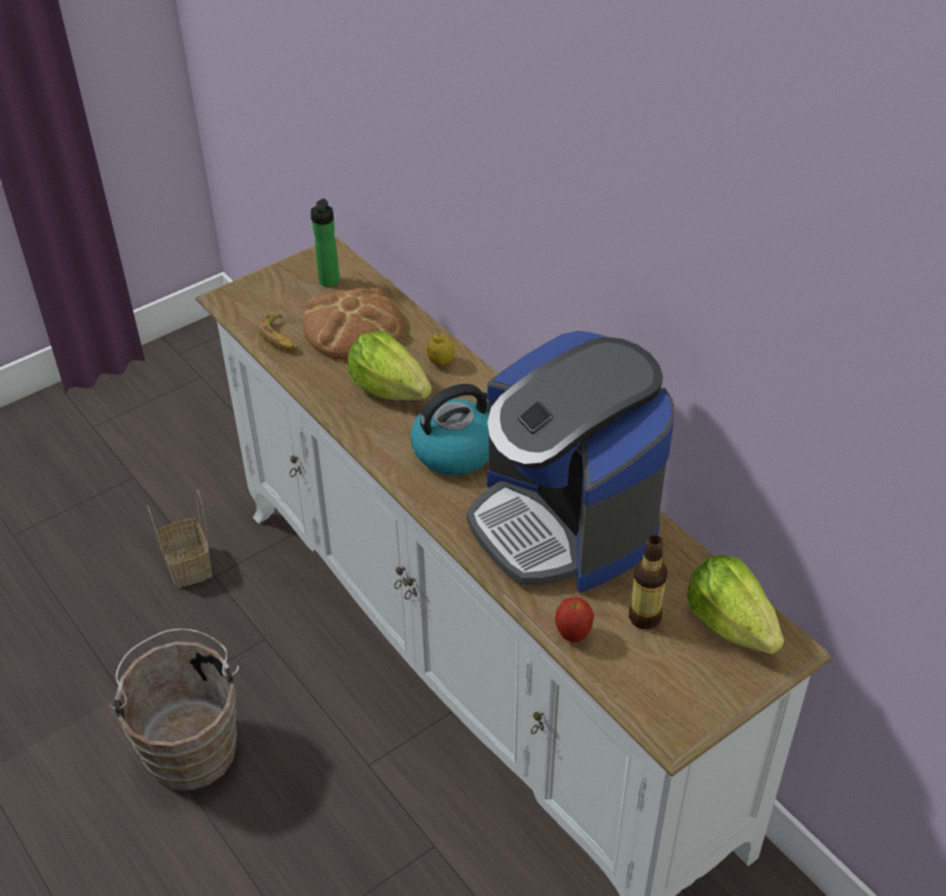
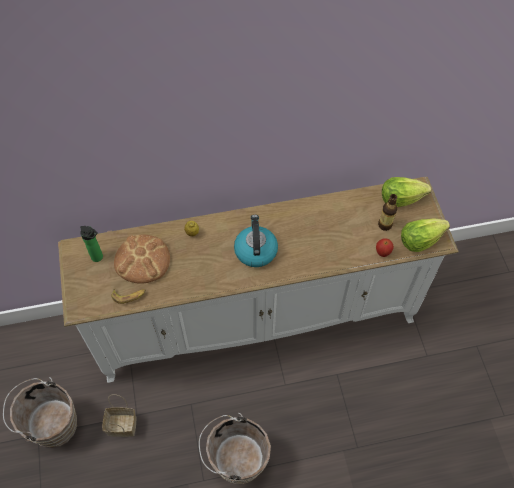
camera: 65 degrees left, 15 degrees up
(156, 483) = (51, 424): none -> brown bucket
(389, 389) = (198, 261): lettuce -> lettuce (419, 240)
(564, 523) = (321, 229): coffee machine -> none

